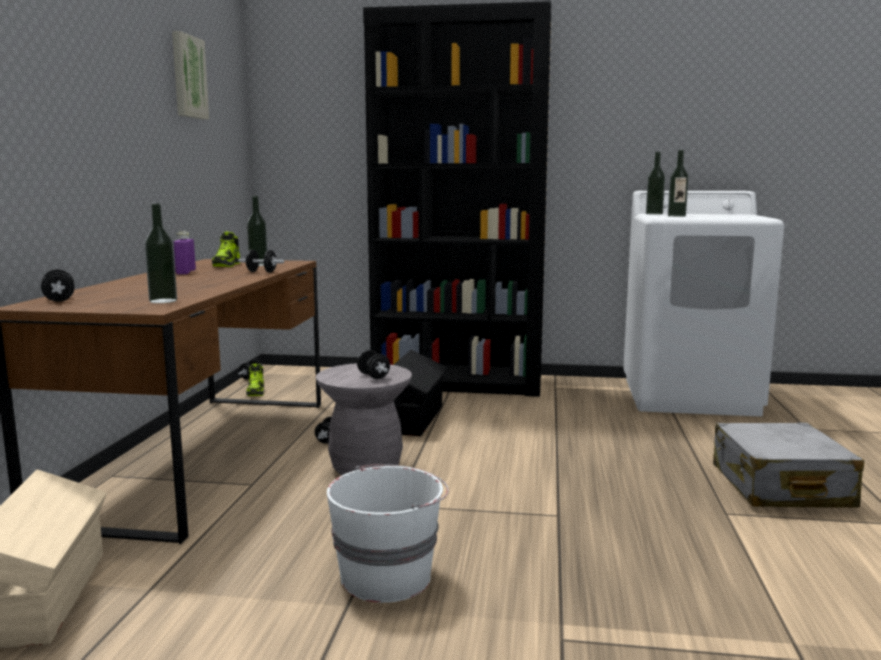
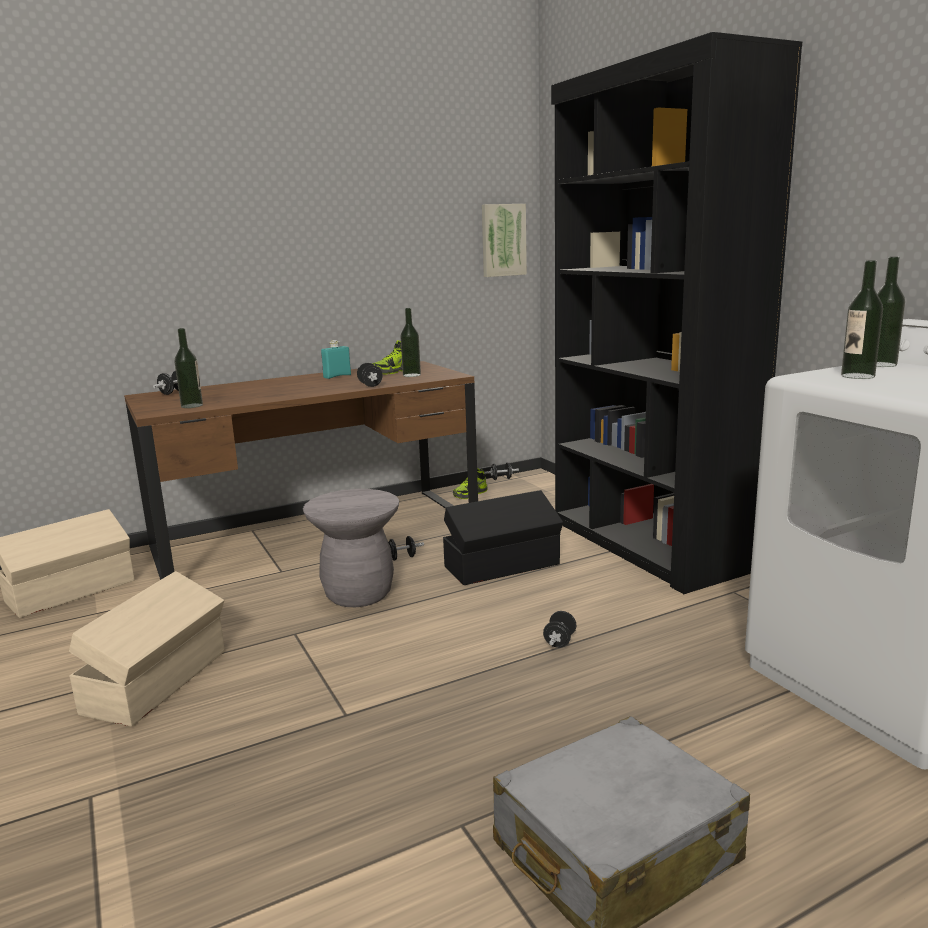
camera: 55 degrees right, 5 degrees up
(185, 272) = (337, 376): purple bottle -> turquoise bottle
(187, 77) = (415, 187): picture -> picture (503, 240)
(373, 376) = (346, 508): black dumbbell -> black dumbbell (559, 641)
(388, 577) = (159, 681): white bucket -> beige storage box

